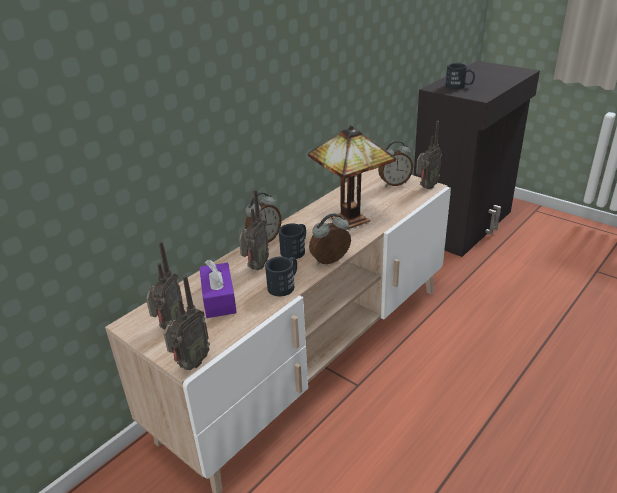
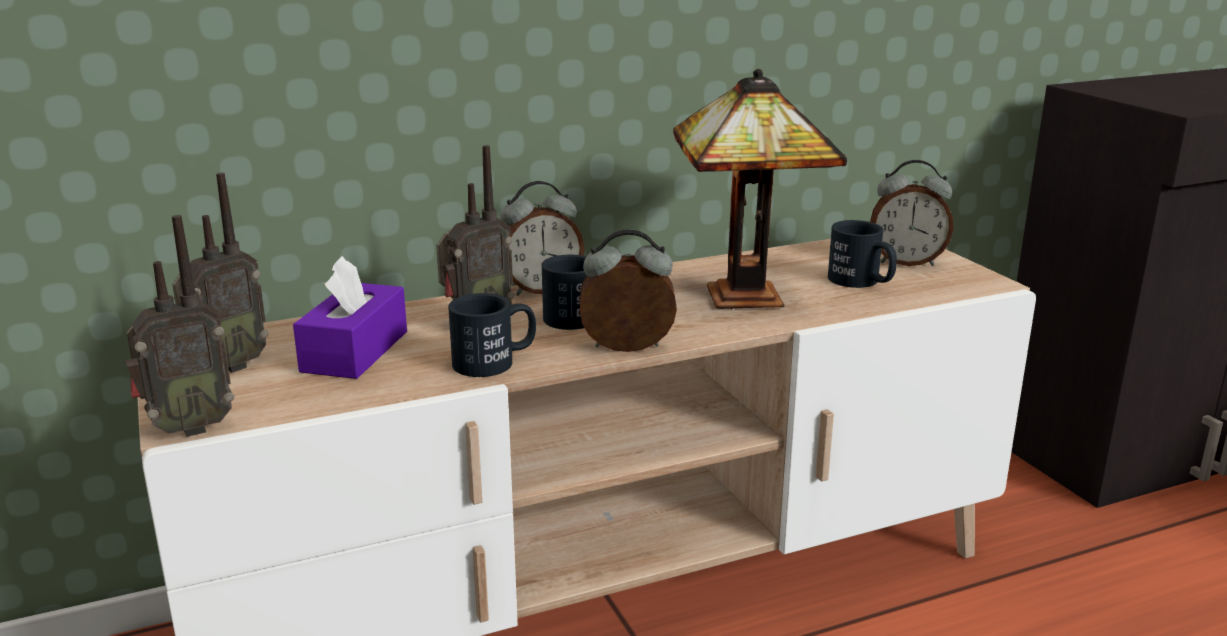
camera: 25 degrees right, 10 degrees down
(426, 187) = (973, 281): radio -> none
(459, 86) = (1150, 90): black mug -> black mug (862, 282)

